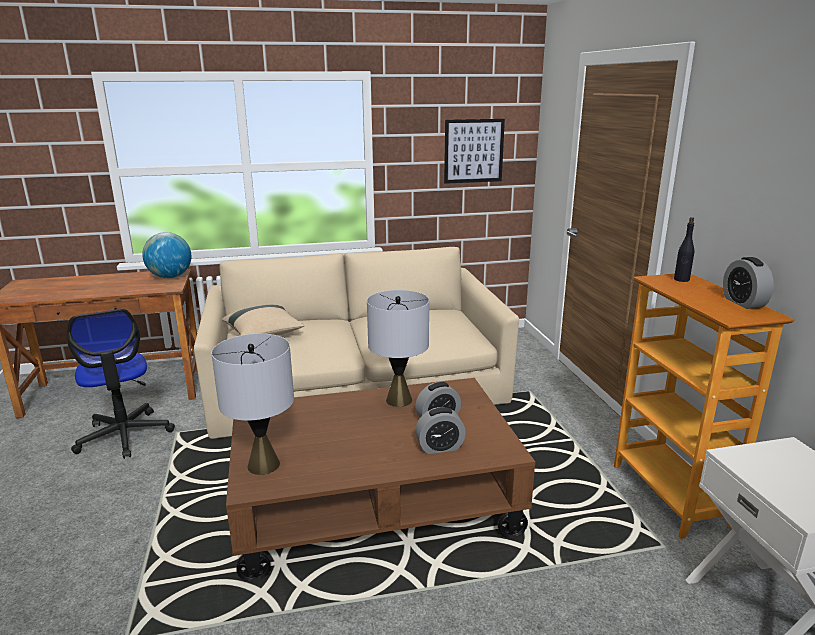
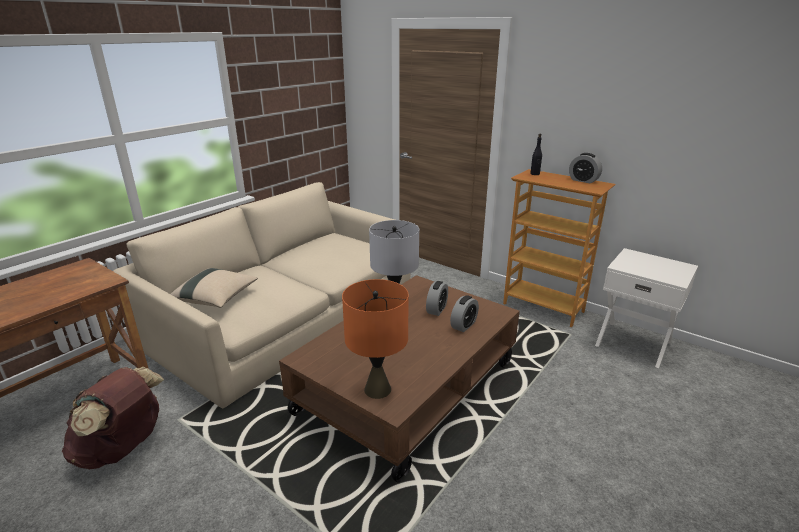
camera: 40 degrees left, 5 degrees up
(124, 435) = (123, 448): office chair -> brown backpack
(170, 277) = (84, 271): globe -> none
(263, 465) = (377, 389): grey table lamp -> orange table lamp
(473, 151) = (306, 100): picture -> none

